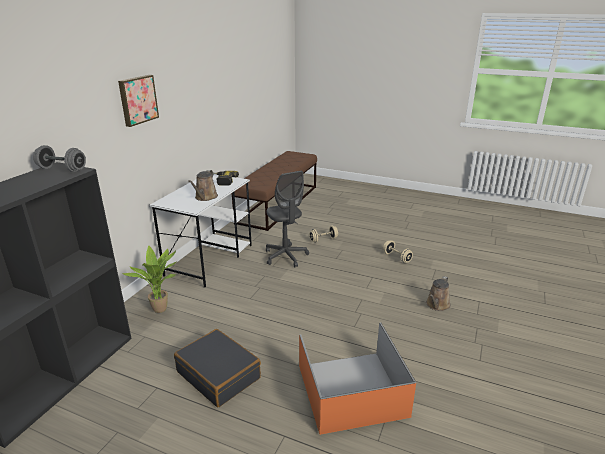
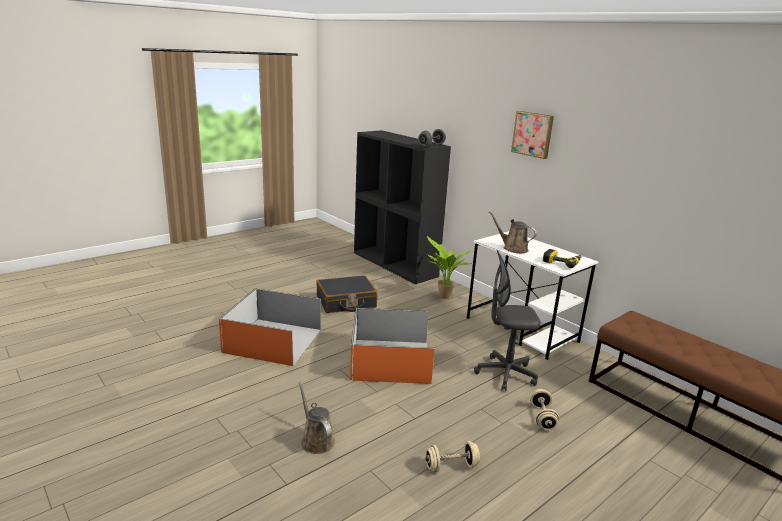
camera: 115 degrees right, 5 degrees down
(316, 305) = (390, 361): none -> orange storage box

